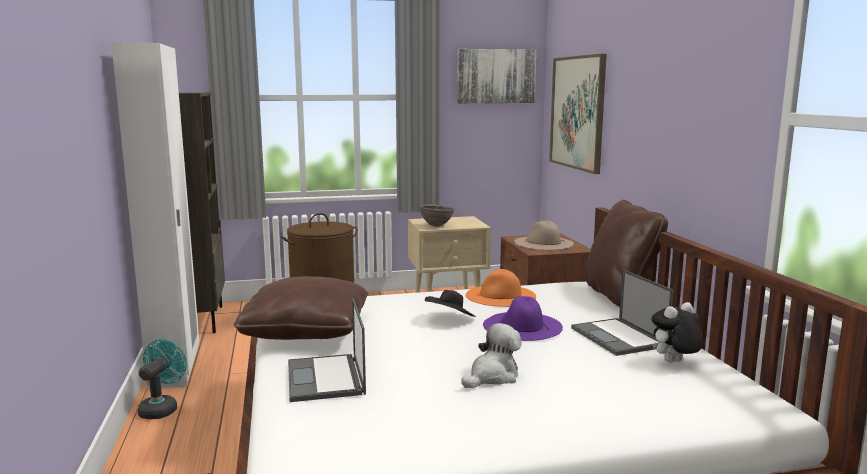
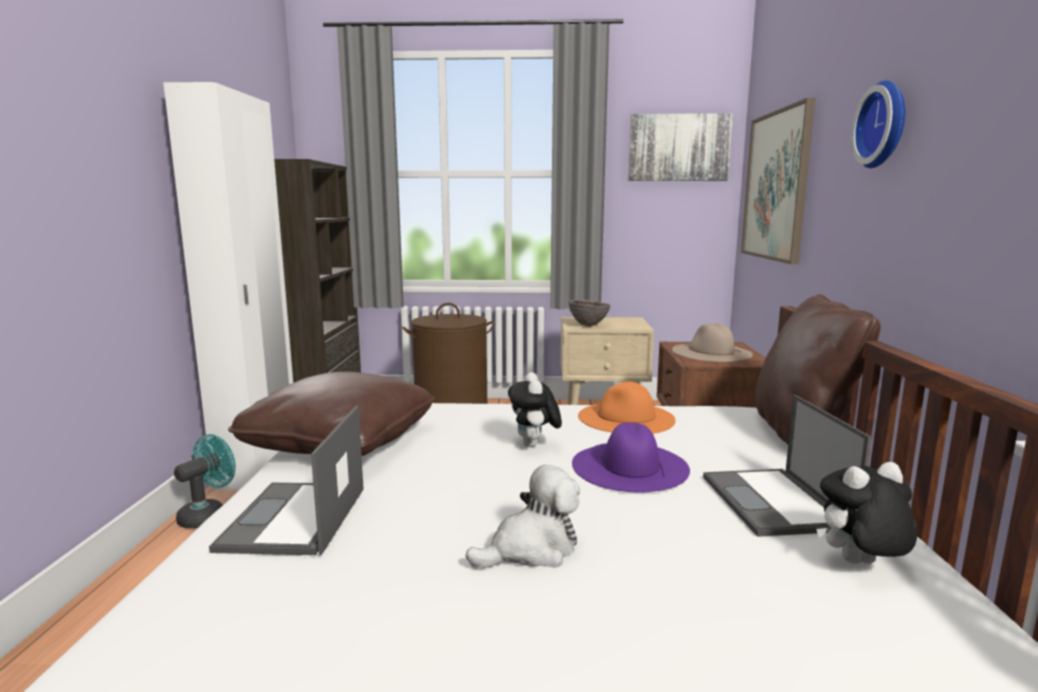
camera: 15 degrees right, 0 degrees up
(450, 319) = (534, 445): black hat -> plush toy
(659, 86) = (885, 125): none -> wall clock

